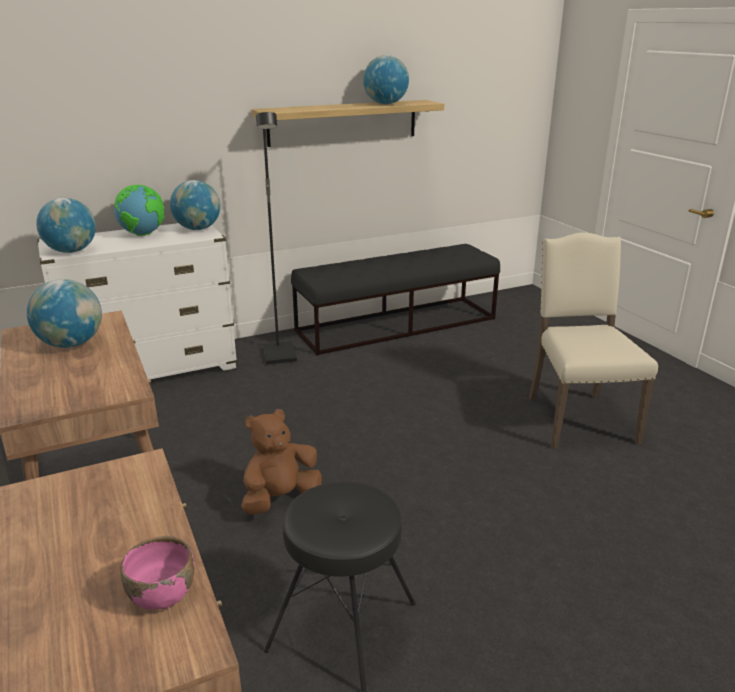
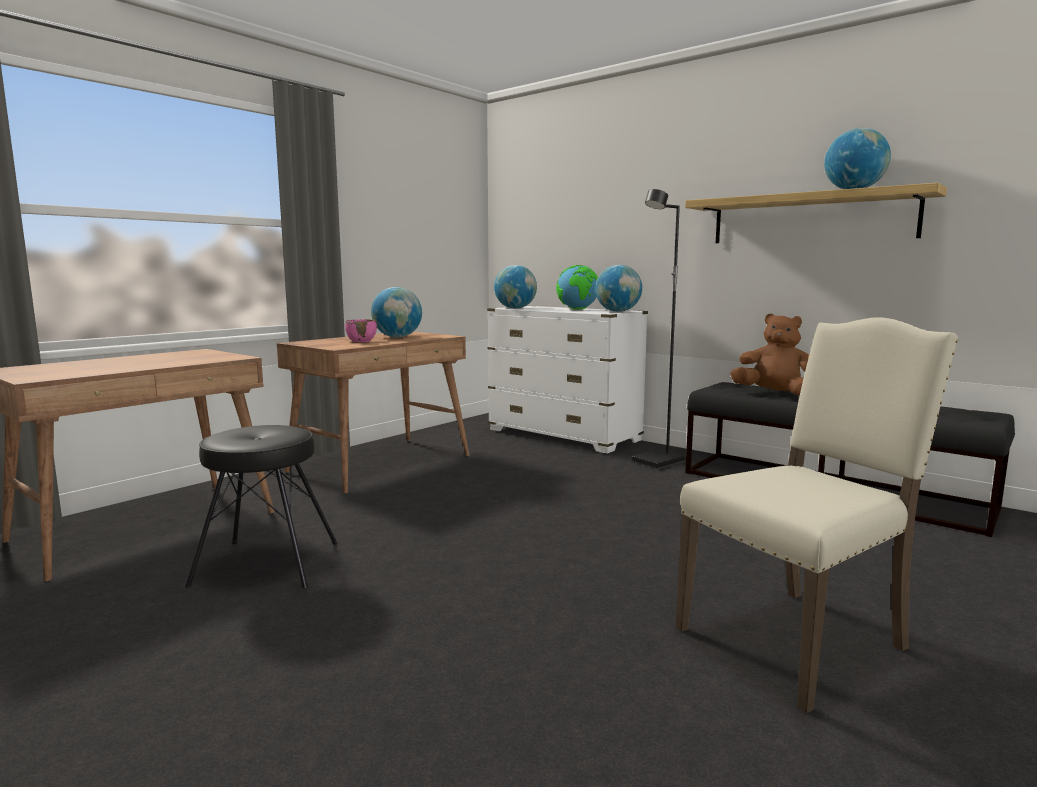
camera: 65 degrees right, 15 degrees down
(162, 594) = (90, 371): pink bowl -> pink bowl (361, 341)
(280, 498) = (426, 509): brown plush toy -> brown plush toy (775, 394)

